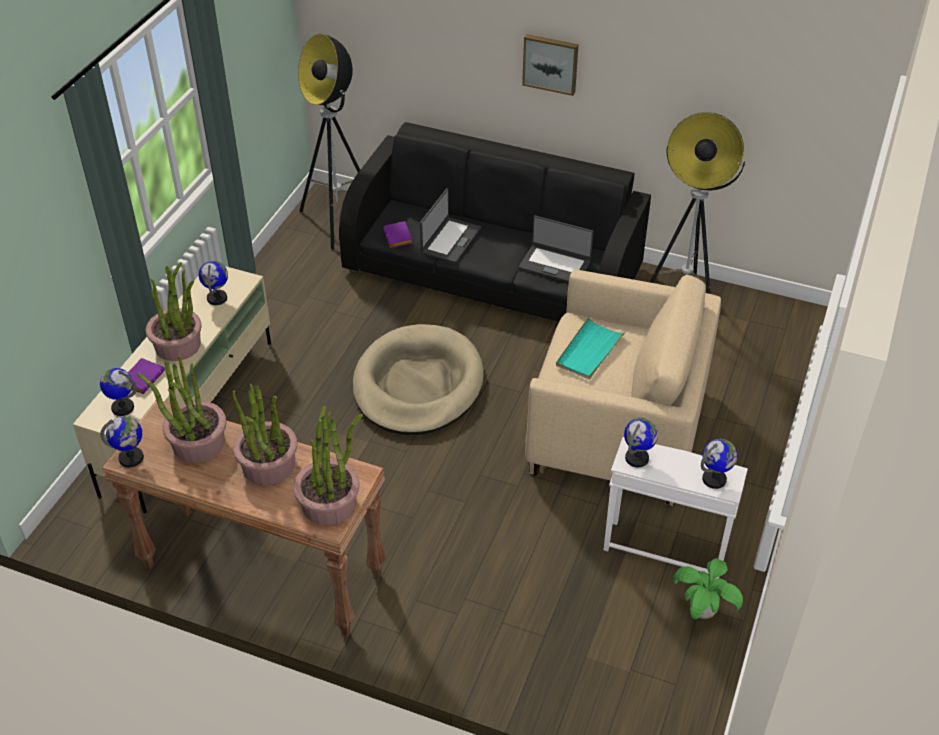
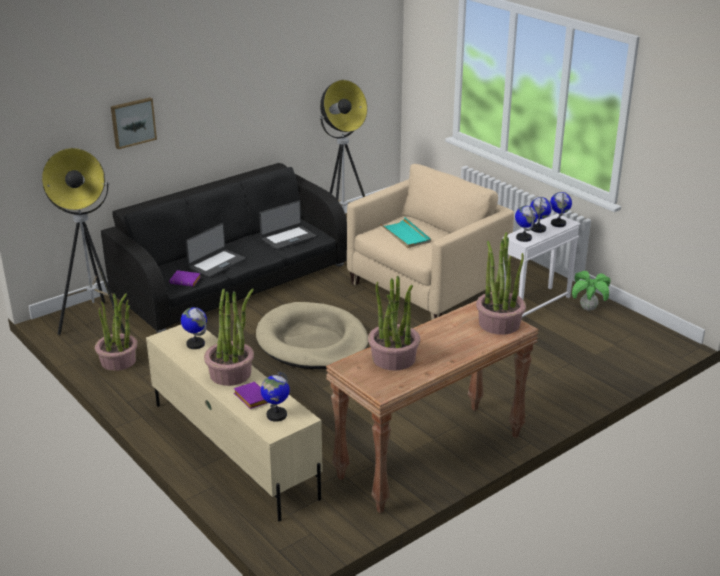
camera: 60 degrees left, 15 degrees down
(131, 458) = (383, 389): globe -> globe (538, 229)
(268, 465) = (442, 336): potted plant -> potted plant (118, 361)
(450, 240) = (216, 263): laptop -> laptop turned 75 degrees clockwise
(550, 63) = (212, 105): picture -> picture (132, 122)

